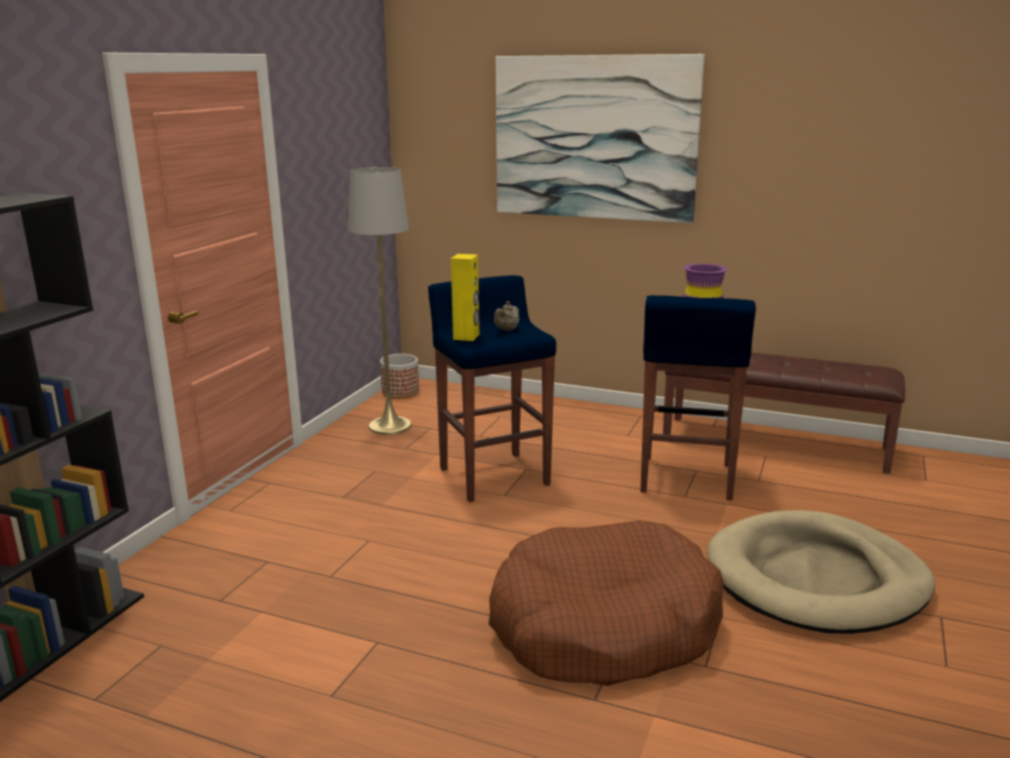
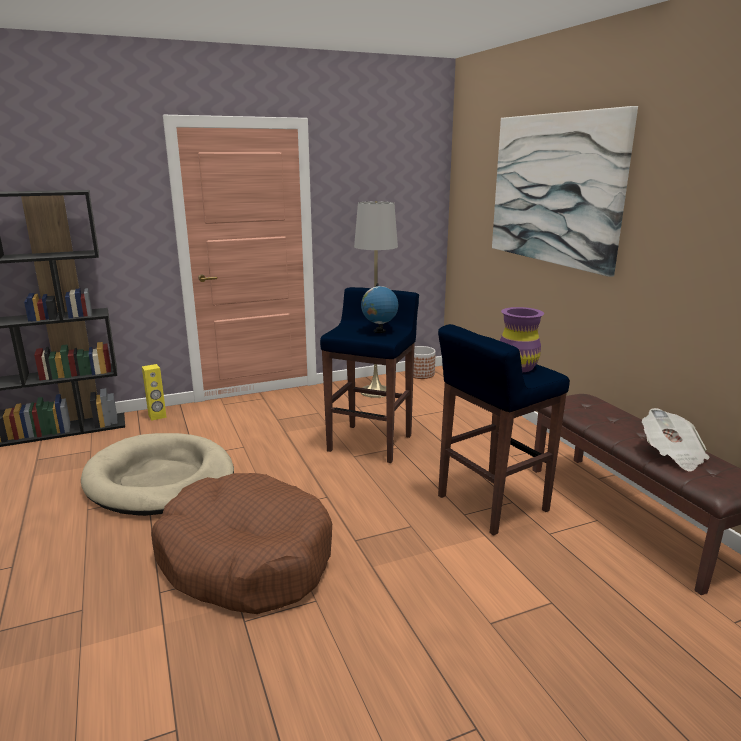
camera: 45 degrees right, 0 degrees up
(466, 337) = (344, 329): yellow speaker -> yellow speaker (157, 416)
(507, 330) = (379, 331): beige teapot -> globe
(816, 579) = (435, 626): beige dog bed -> beige dog bed (161, 479)
(825, 370) = (672, 455): none -> newspaper

